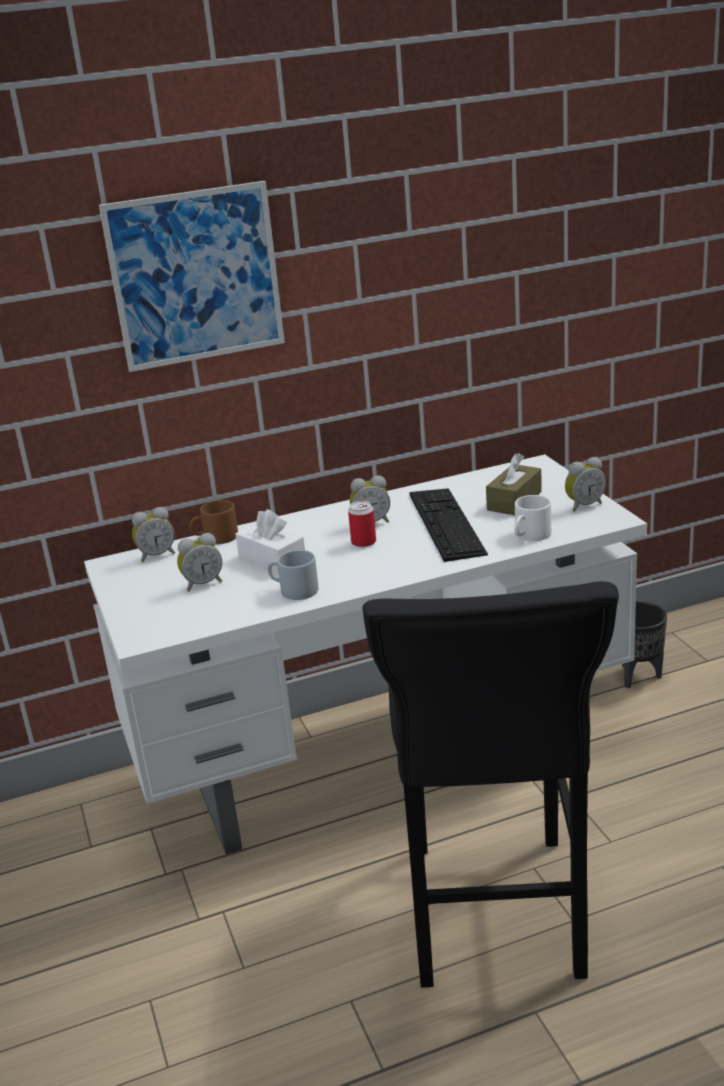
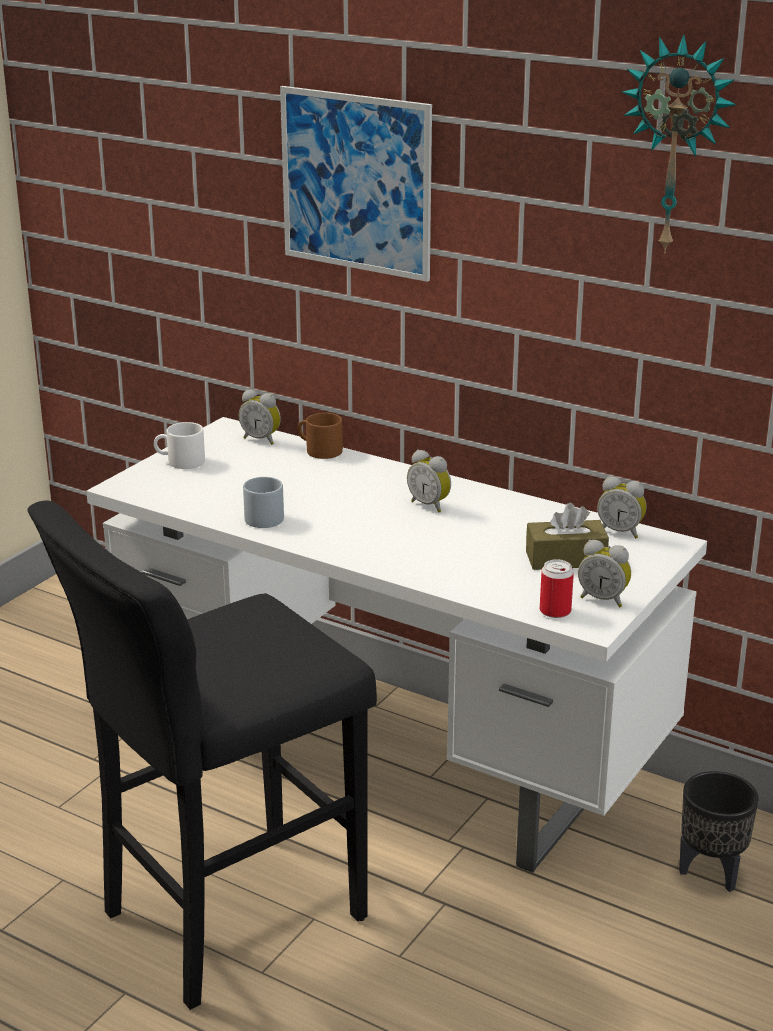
camera: 50 degrees right, 0 degrees up
(202, 584) = (233, 475): alarm clock -> alarm clock (620, 531)
(272, 560) = (306, 488): white tissue box -> none
(363, 542) = (385, 515): can -> can (555, 611)
(446, 523) = (472, 540): keyboard -> none
(480, 158) = (677, 145): none -> wall clock
(530, 536) = (495, 591): white mug -> white mug (180, 461)

